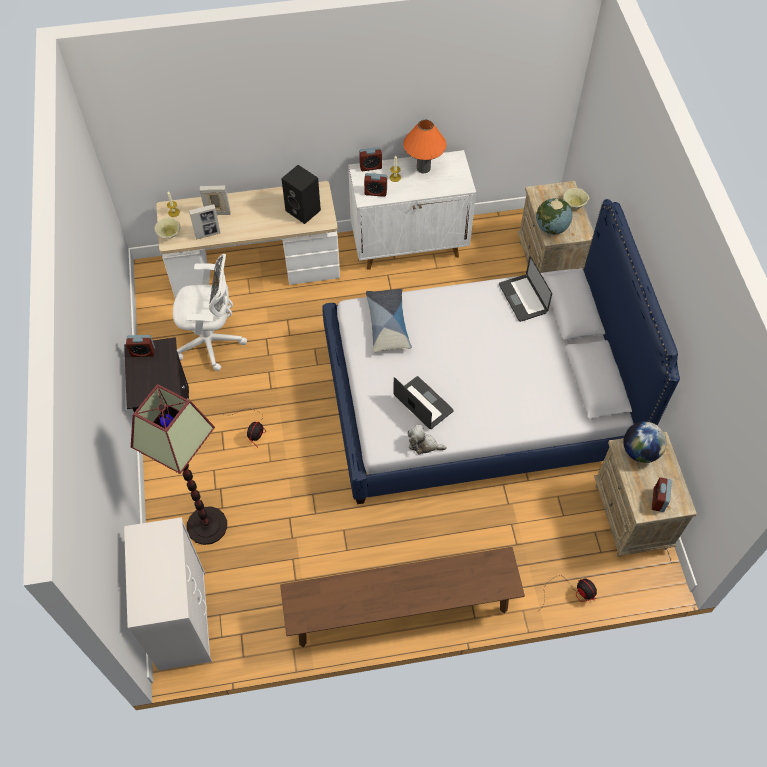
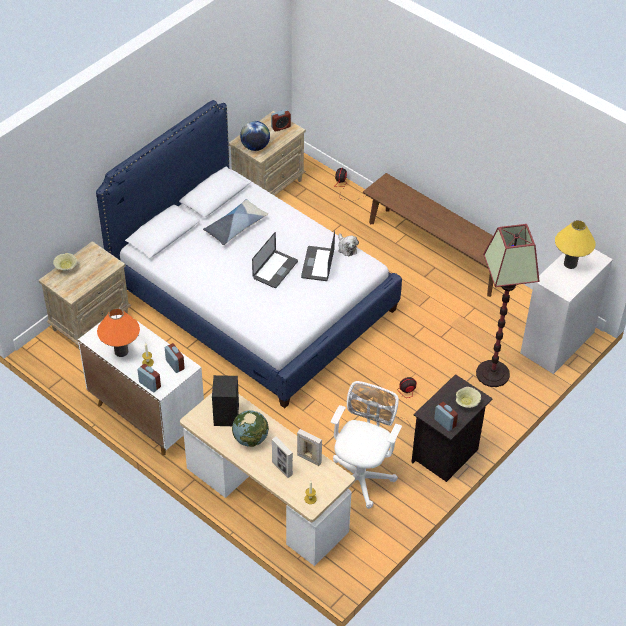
camera: 130 degrees left, 10 degrees down
(165, 574) = (570, 264): none -> yellow table lamp
(169, 233) = (333, 485): beige bowl -> beige bowl (467, 403)
(212, 342) = (361, 477): white office chair -> white office chair turned 60 degrees clockwise
(388, 324) = (274, 317): pillow -> pillow (235, 227)
(522, 298) = (179, 261): laptop -> laptop (275, 270)
(551, 228) = (103, 268): globe -> globe (251, 439)

